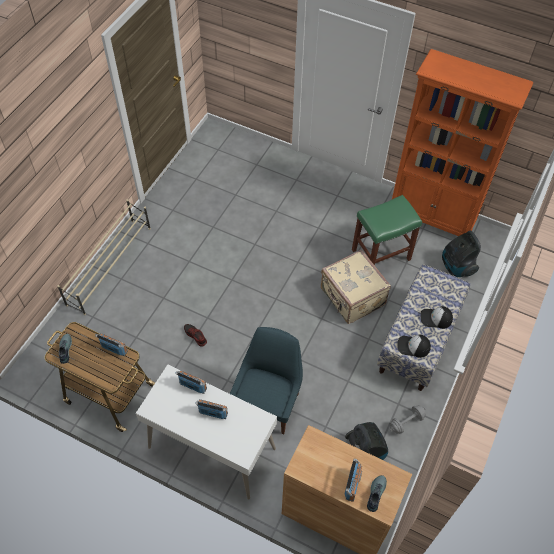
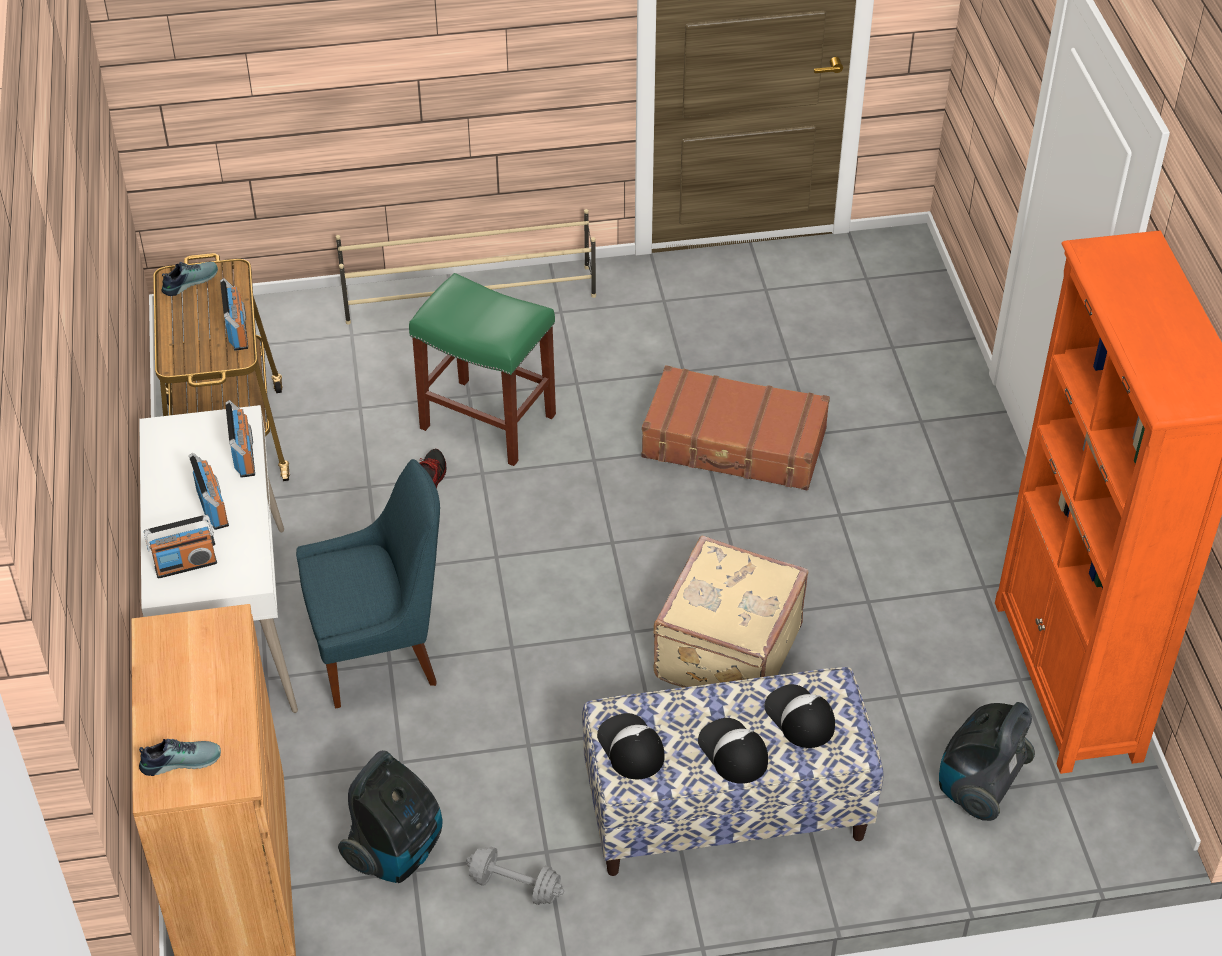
camera: 55 degrees right, 10 degrees down
(261, 235) = (734, 444): none -> brown suitcase
(352, 485) = (174, 720): radio -> radio (185, 565)
(380, 255) = (874, 644): green stool -> green stool (486, 421)
(434, 291) = (799, 717): none -> cap

